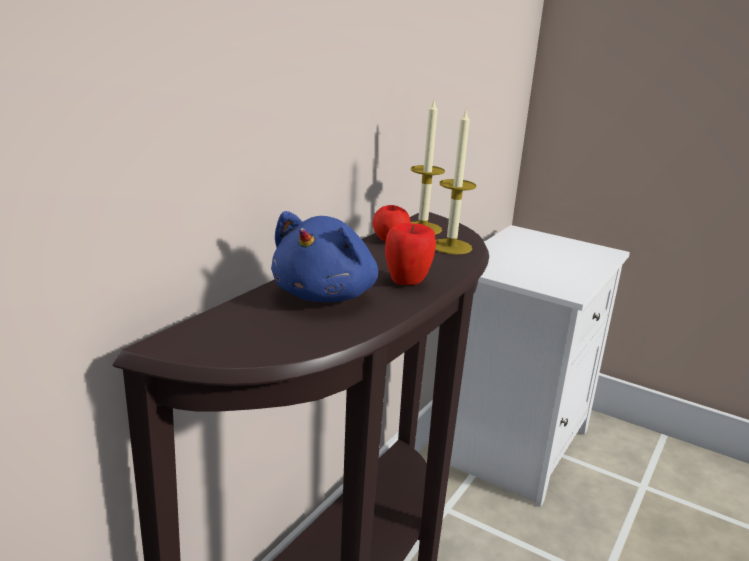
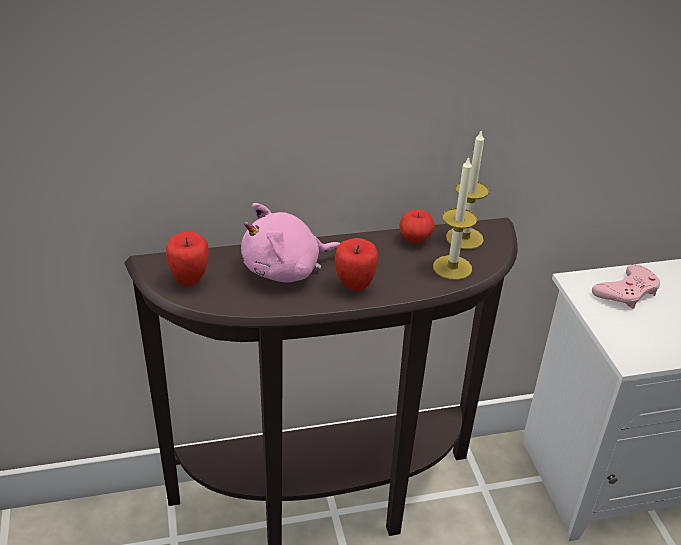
camera: 45 degrees right, 15 degrees up
(242, 340) = (190, 280): none -> apple
(327, 295) = (286, 270): blue plush toy -> pink plush toy
(502, 259) = (627, 292): none -> pink game controller

